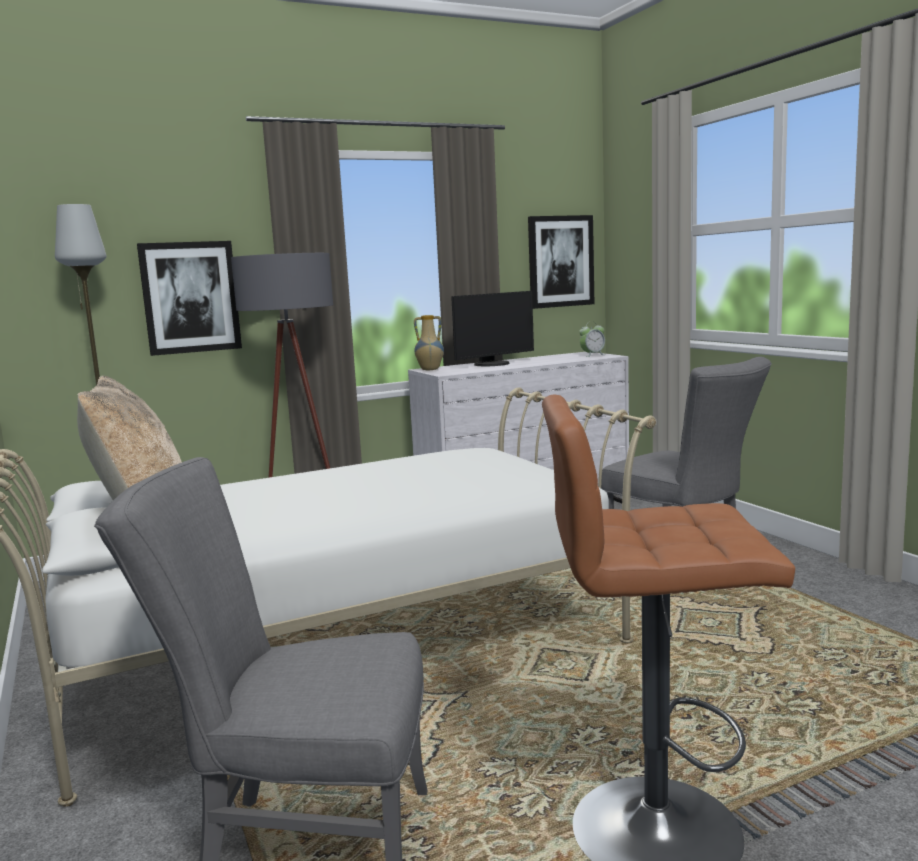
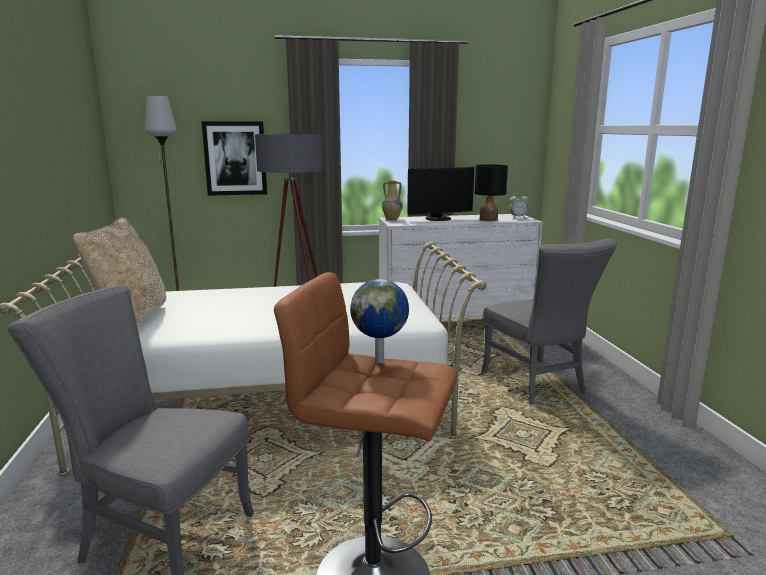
camera: 15 degrees right, 5 degrees up
(559, 359) = (488, 220): none -> black table lamp
(560, 261) = (509, 144): picture -> none
(637, 511) = (380, 361): none -> globe

